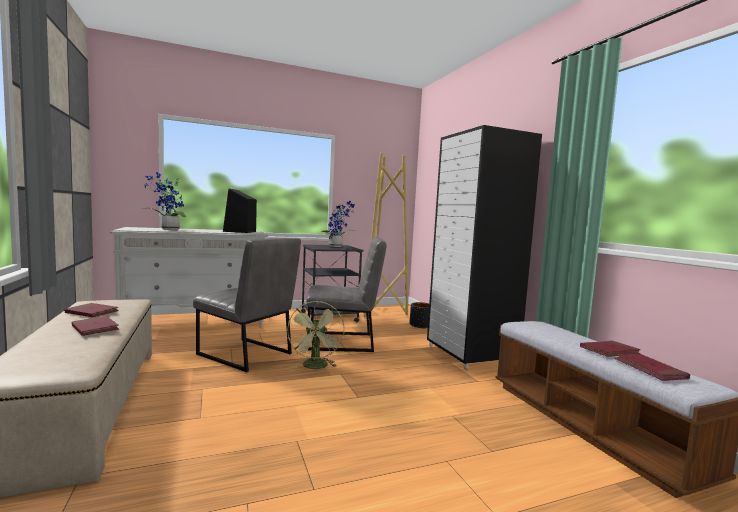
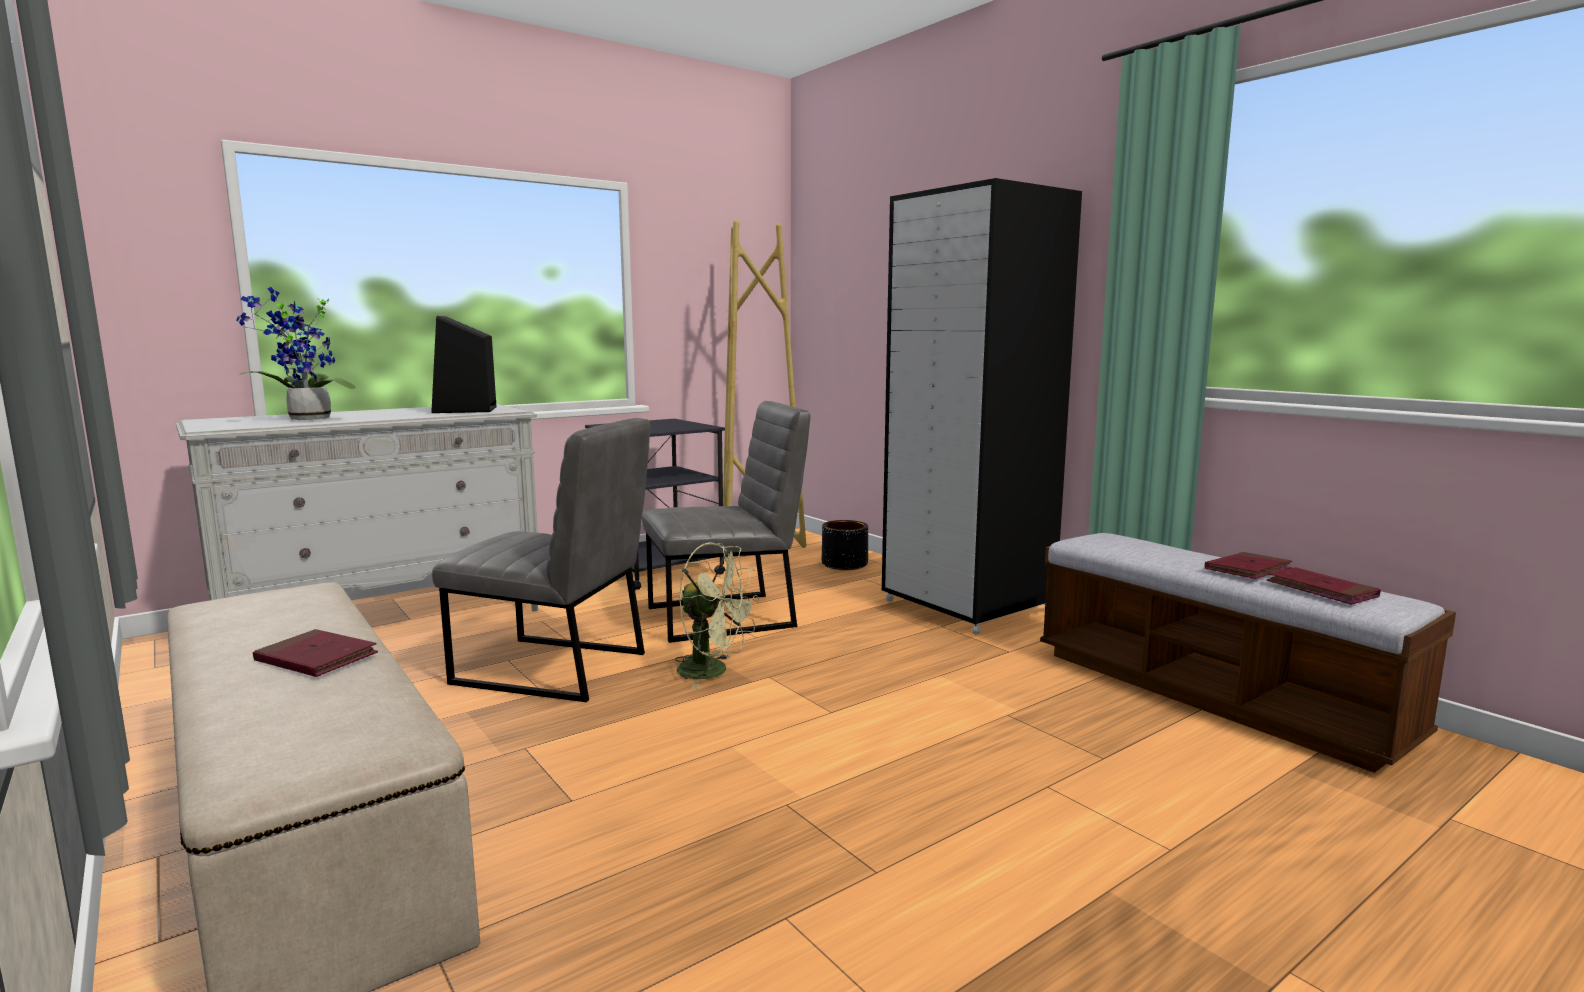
camera: 15 degrees left, 5 degrees up
(92, 312) = (255, 627): red book -> none
(316, 367) = (713, 671): green fan -> green fan turned 45 degrees counterclockwise
(337, 246) = (663, 424): potted plant -> none

